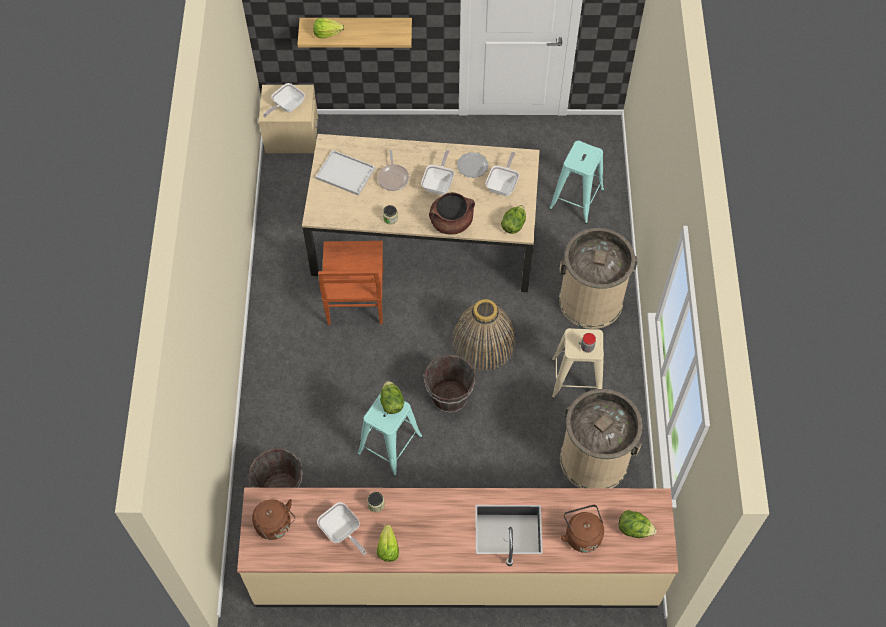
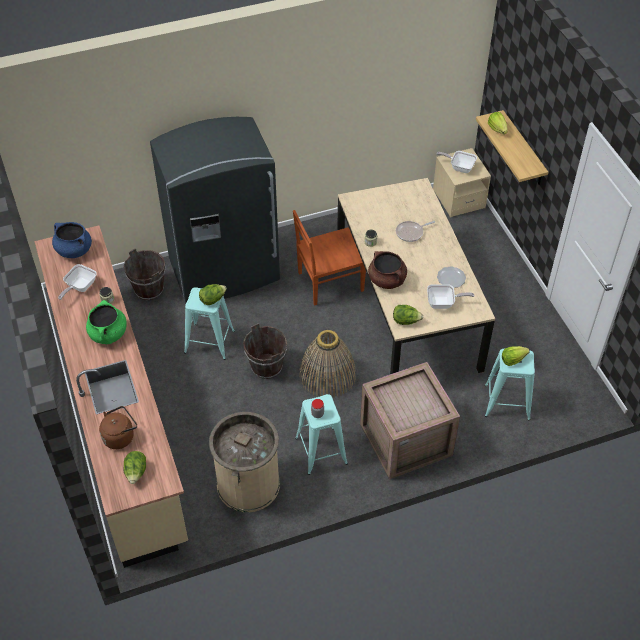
camera: 70 degrees right, 10 degrees down
(275, 526) = (74, 250): brown kettle -> blue cooking pot
(290, 399) = (225, 271): none -> grey fridge
(346, 173) = (399, 204): white tray -> none
(388, 548) = (74, 317): lettuce -> lettuce (513, 360)
(429, 515) = (108, 334): none -> green cooking pot
(439, 183) = (421, 262): frying pan -> none
(576, 379) = (321, 451): beige stool -> turquoise stool
(590, 300) = (405, 441): beige trash can -> crate

